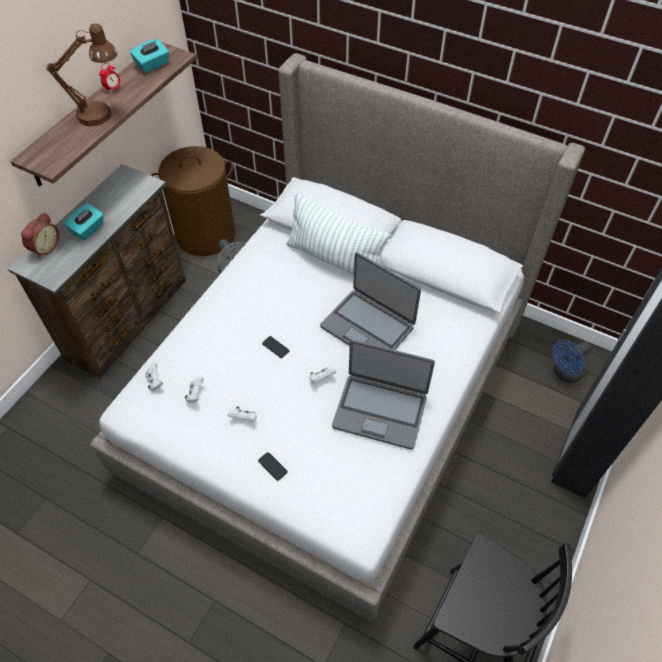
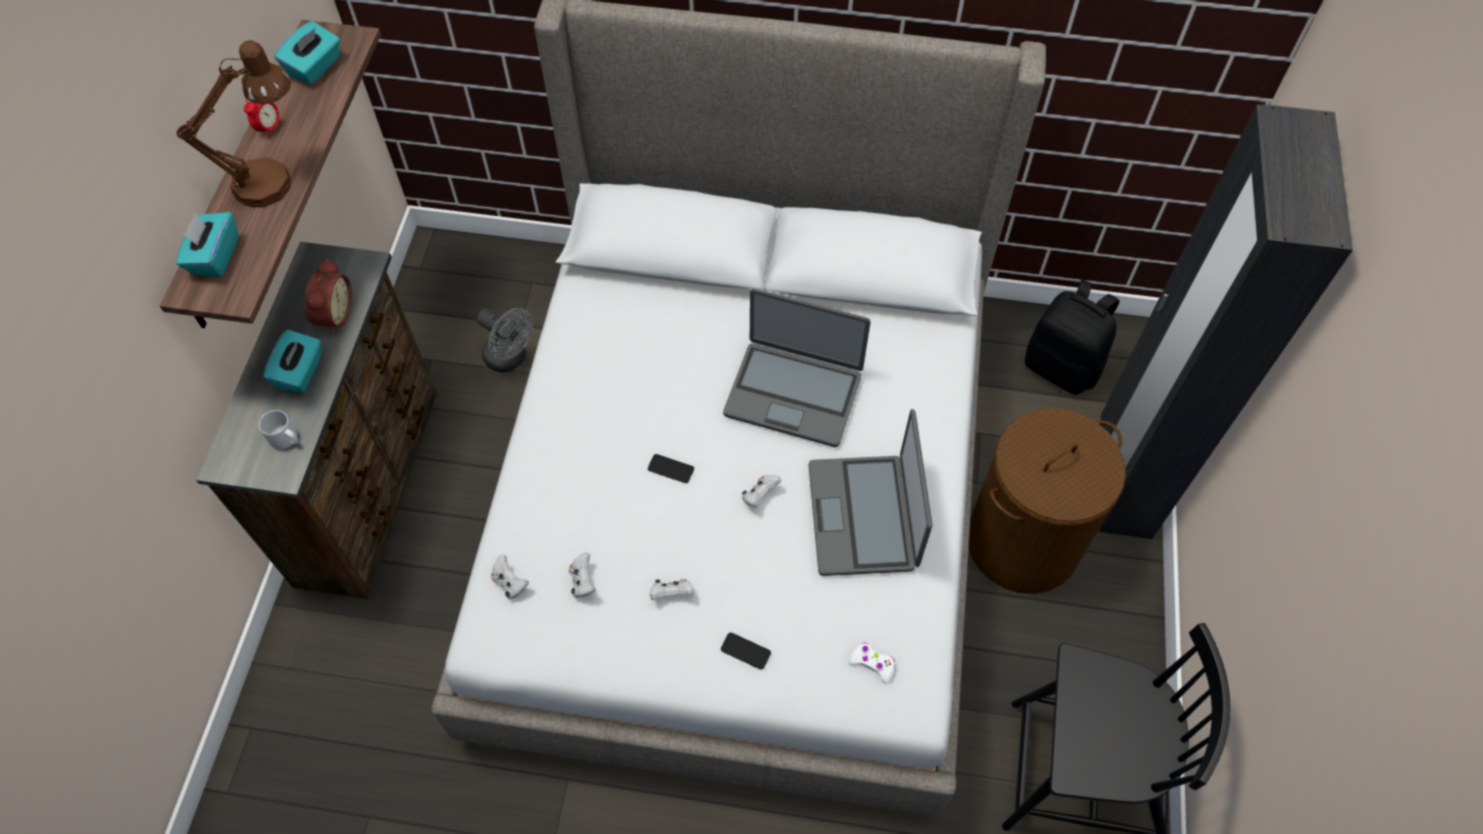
camera: 20 degrees left, 5 degrees up
(44, 247) = (241, 425): alarm clock -> alarm clock (333, 314)
(51, 144) = (215, 257): none -> turquoise tissue box
(63, 261) = (286, 439): none -> grey mug
(206, 234) = (435, 306): brown laundry basket -> brown laundry basket (1022, 541)
(335, 260) = (700, 302): pillow -> none
(347, 500) = (872, 663): none -> white game controller
(380, 410) = (864, 516): laptop -> laptop turned 90 degrees clockwise
(564, 373) = (1062, 366): blue fan -> black backpack

